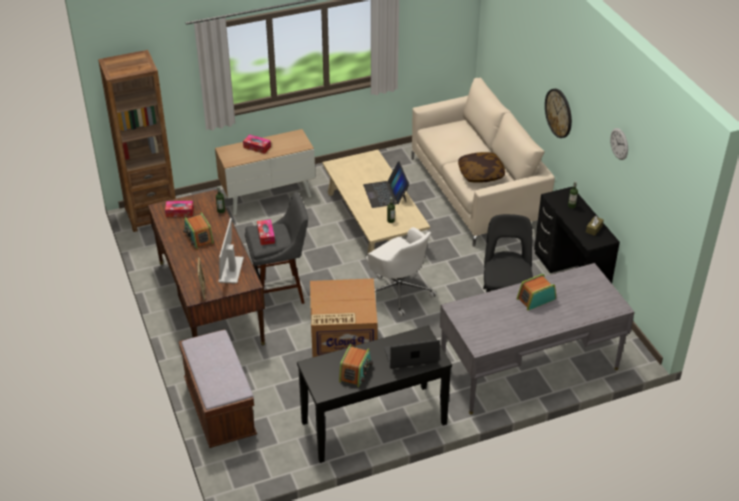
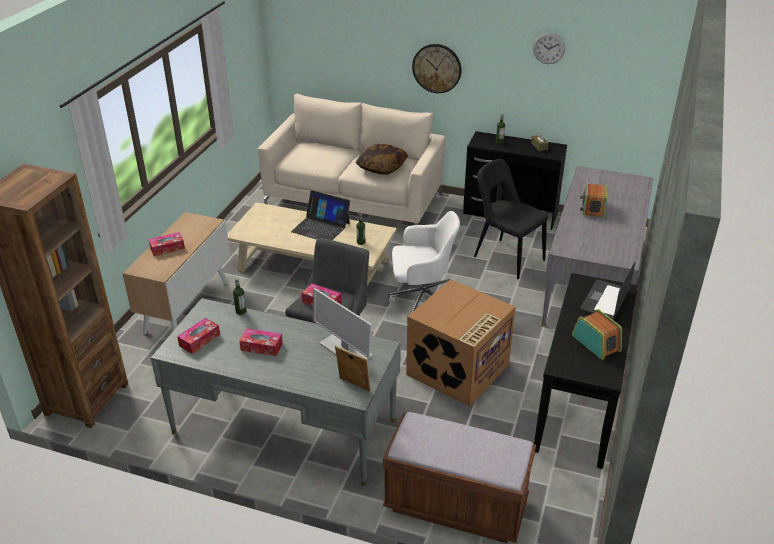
camera: 50 degrees left, 5 degrees down
(199, 237) = (261, 347): radio -> tissue box
(210, 302) = (284, 426): brown desk -> grey desk

